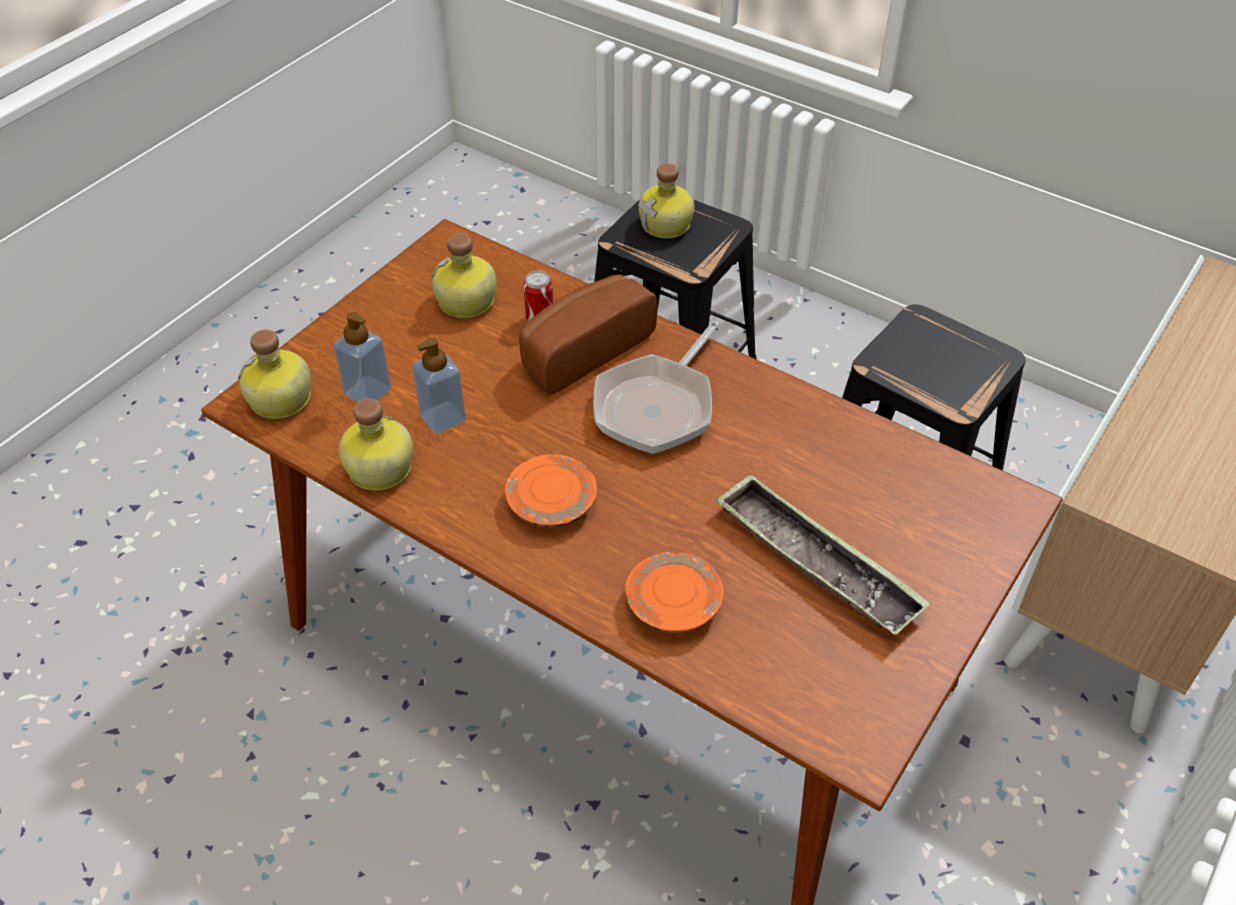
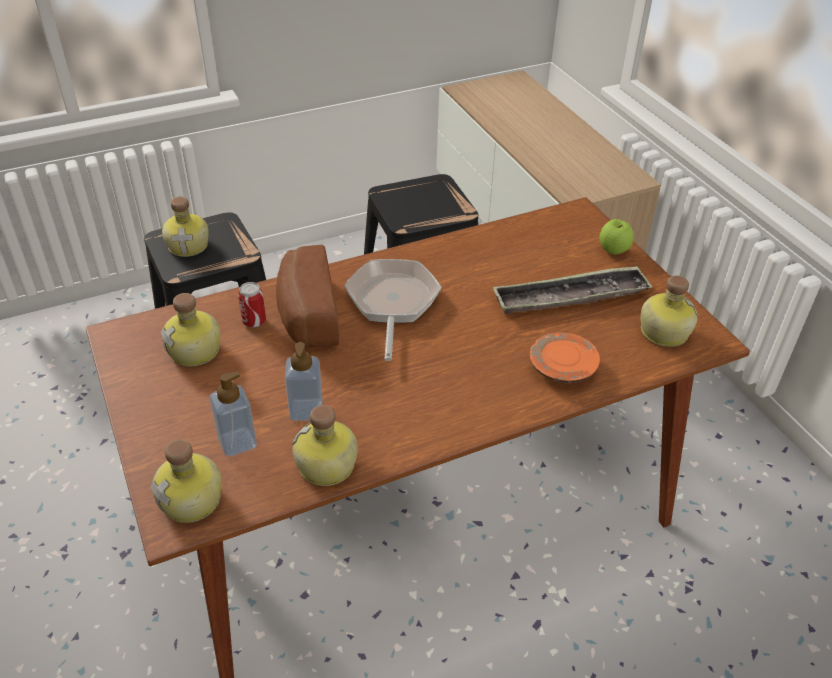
camera: 60 degrees left, 5 degrees down
(552, 502) = (436, 386): orange plate -> none
(658, 406) = (392, 303): frying pan -> frying pan turned 150 degrees counterclockwise
(832, 686) = (662, 331): none -> bottle
(963, 572) = (613, 250): none -> apple

